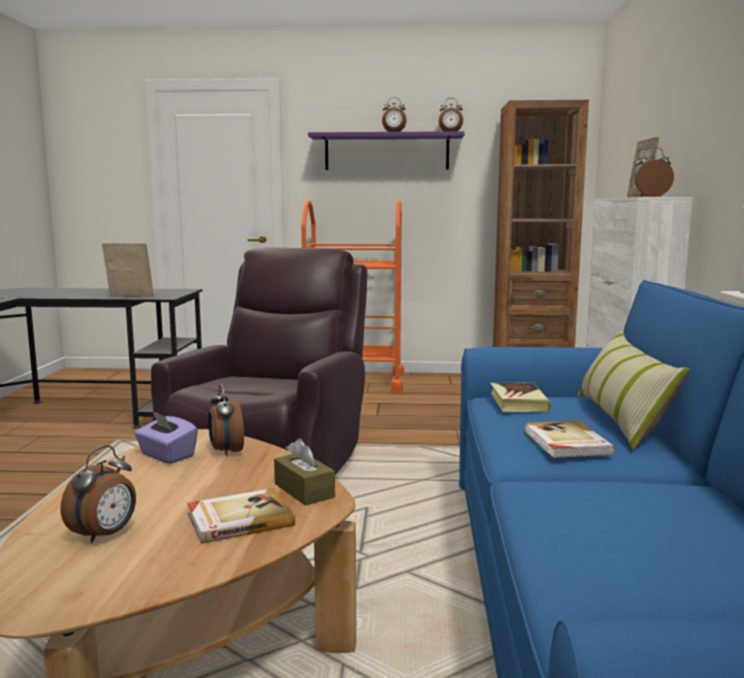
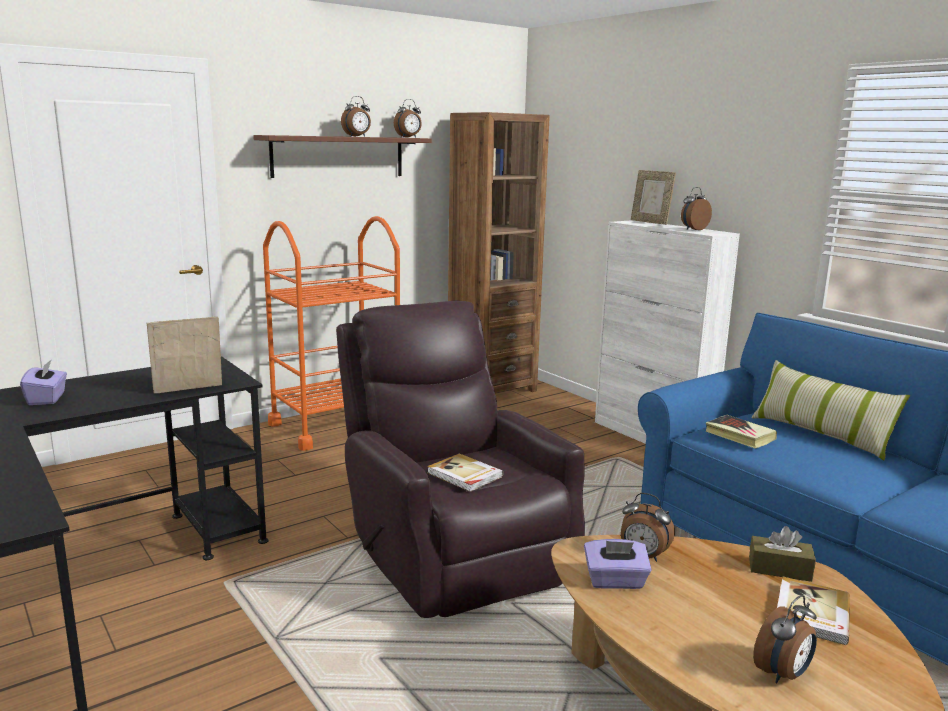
camera: 40 degrees left, 5 degrees up
(62, 292) = (47, 398): none -> purple tissue box
(105, 535) = (783, 674): alarm clock -> alarm clock turned 60 degrees clockwise
(386, 152) = (338, 156): purple shelf -> brown shelf
(565, 443) = (847, 466): book -> book (464, 475)

